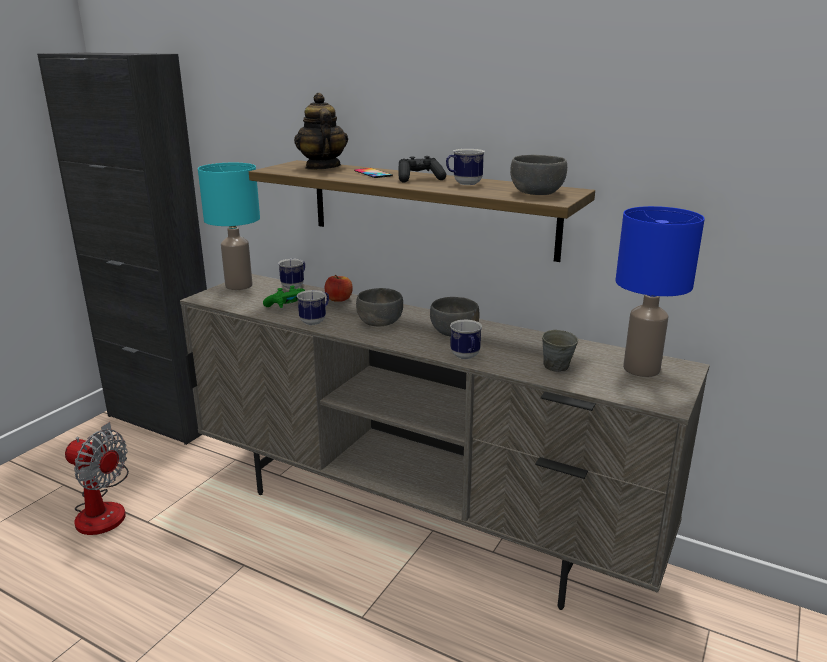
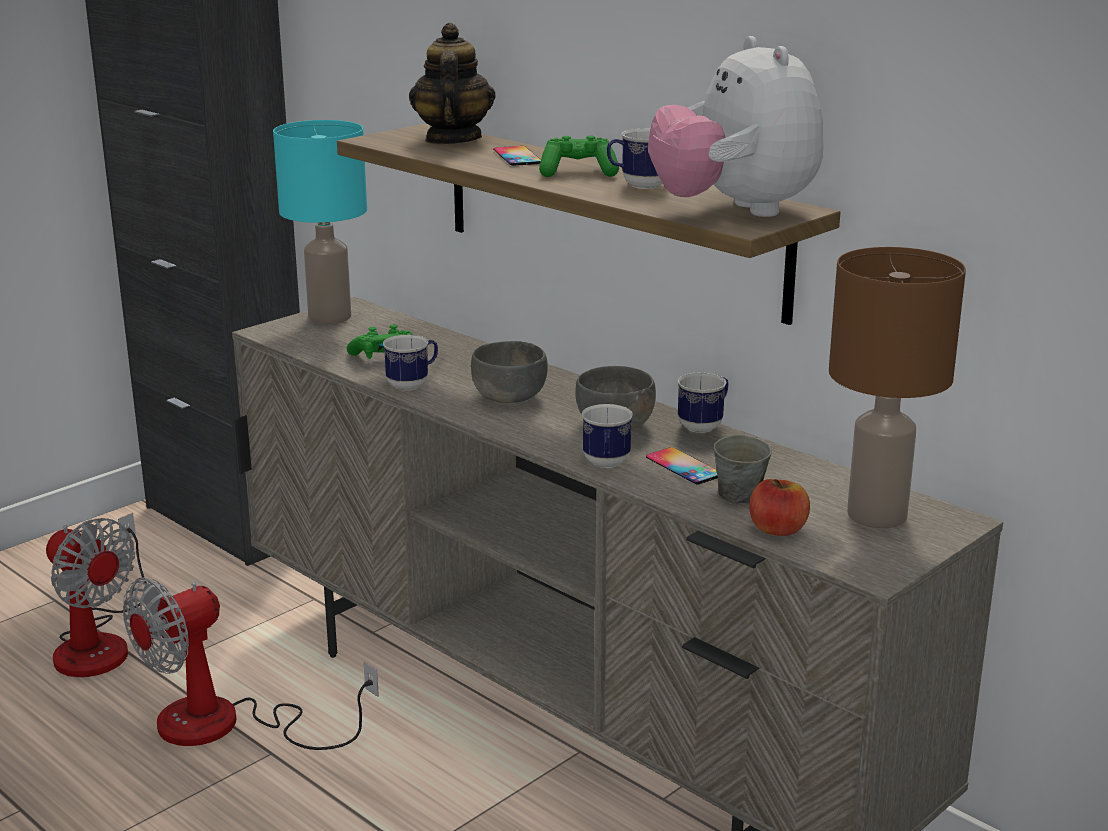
camera: 15 degrees right, 0 degrees up
(208, 551) = (226, 725): none -> fan
(295, 285) = (415, 324): mug -> mug (704, 425)
(339, 299) = (469, 353): apple -> apple (778, 529)
(419, 179) = (578, 172): black game controller -> green game controller
(512, 353) = (684, 466): none -> phone
(537, 193) = (734, 211): grey bowl -> plush toy
(641, 369) = (878, 514): blue table lamp -> brown table lamp

